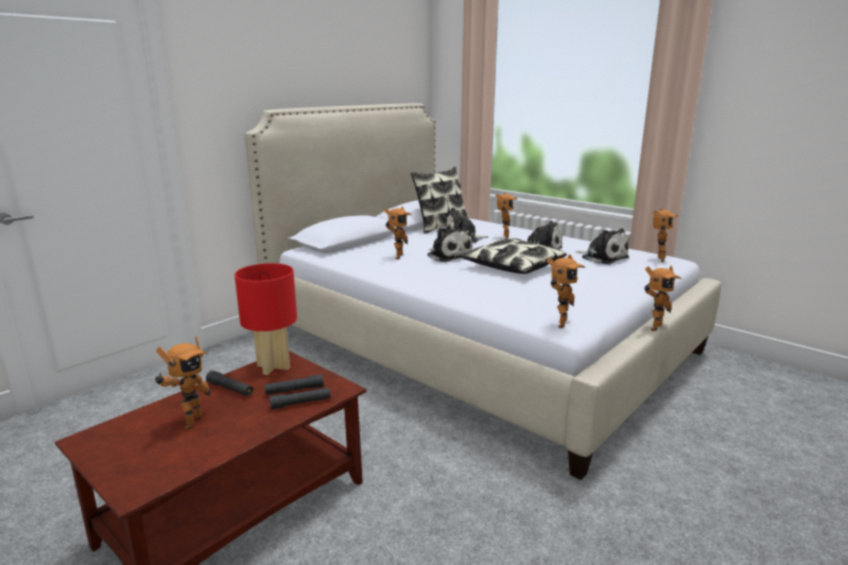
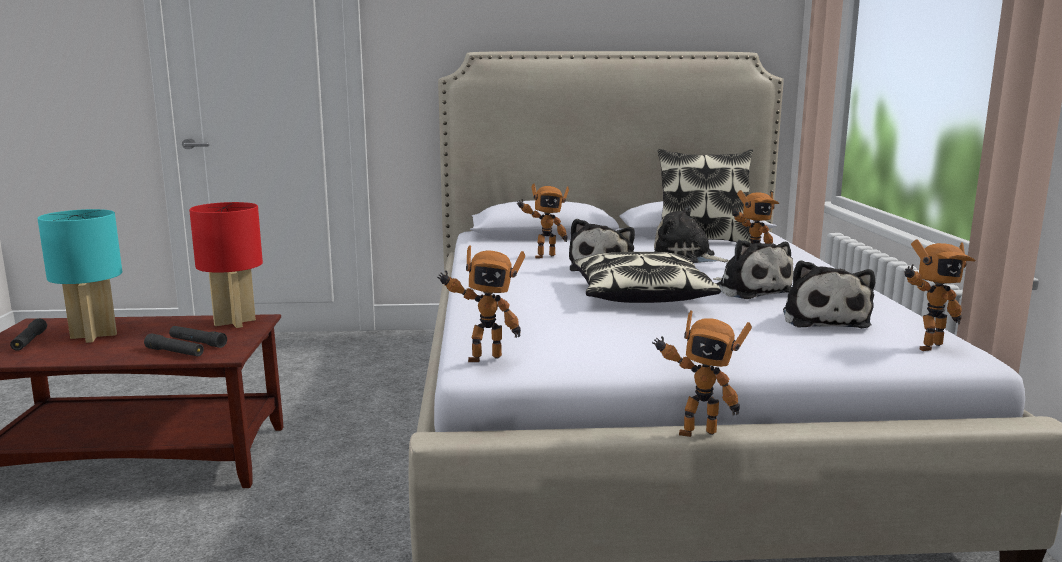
camera: 45 degrees right, 5 degrees down
(189, 422) = (94, 336): toy robot -> turquoise table lamp
(230, 389) = (170, 326): black flashlight -> black flashlight (29, 341)

